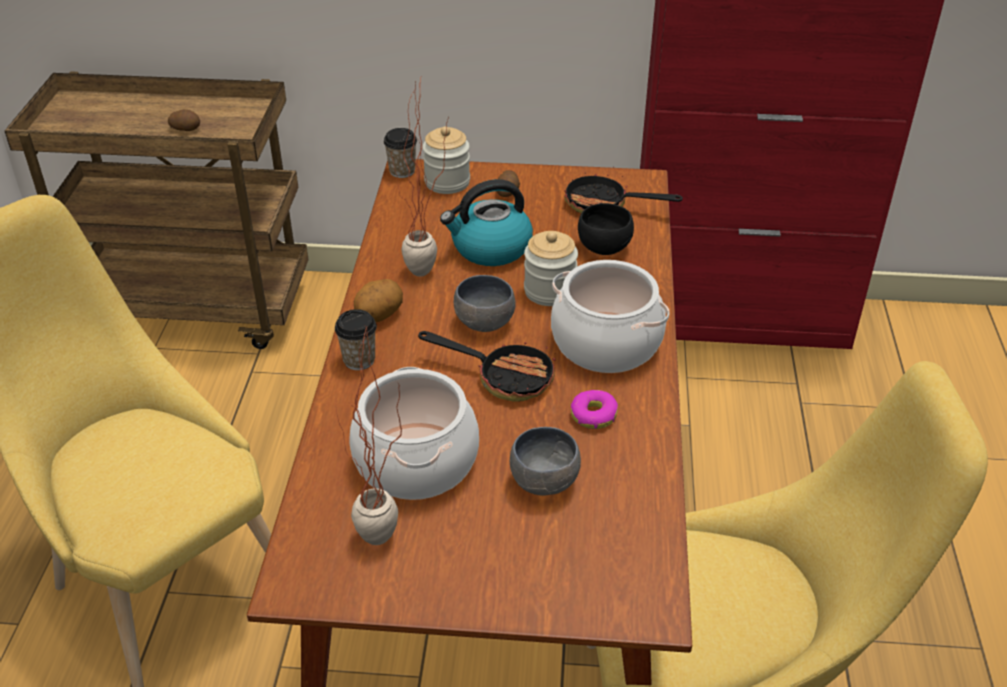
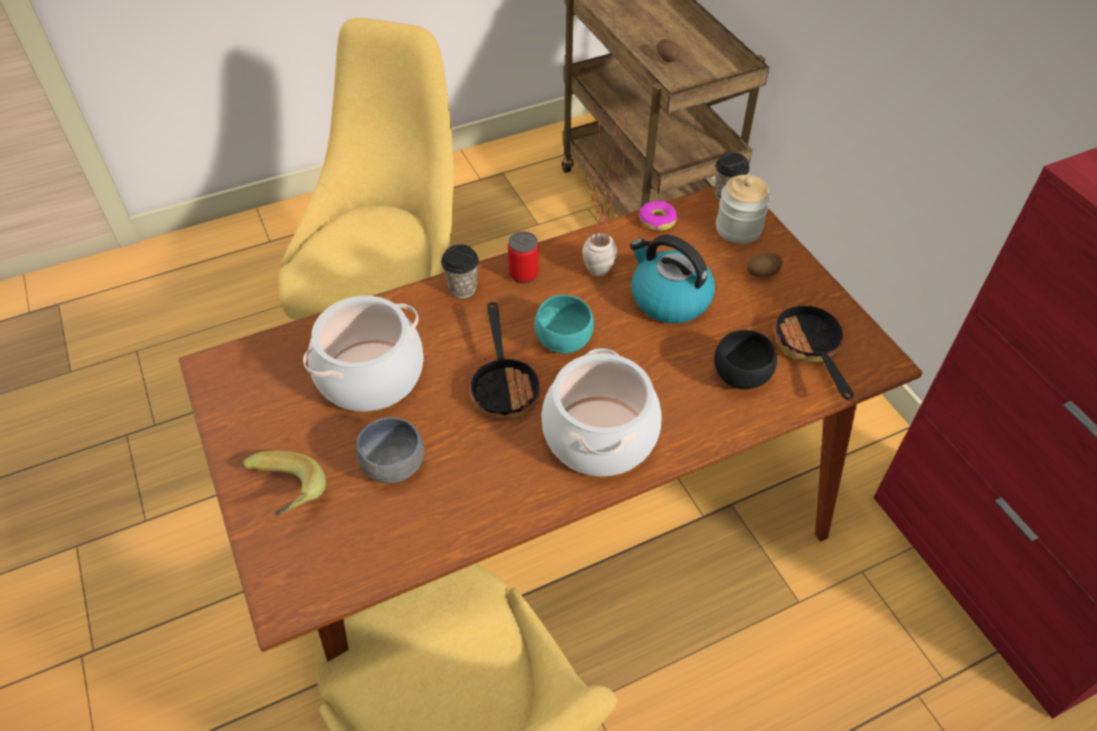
camera: 60 degrees right, 10 degrees up
(379, 315) = (523, 274): potato -> can
(382, 548) = (270, 399): potted plant -> none
(486, 322) = (565, 342): grey bowl -> turquoise bowl
(523, 576) = (283, 498): none -> banana
(549, 291) = (642, 365): jar -> none
(593, 415) = (495, 466): donut -> donut (657, 220)

